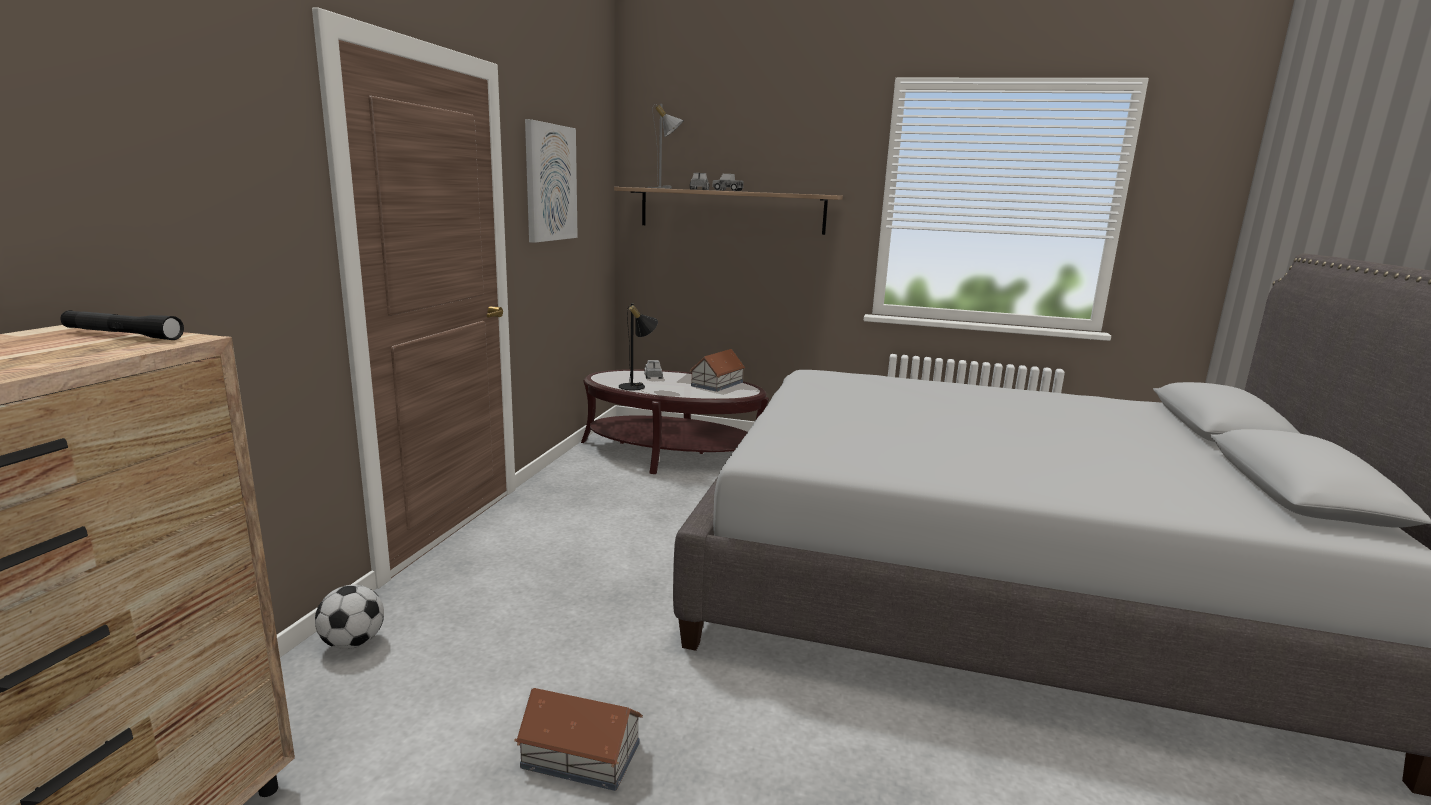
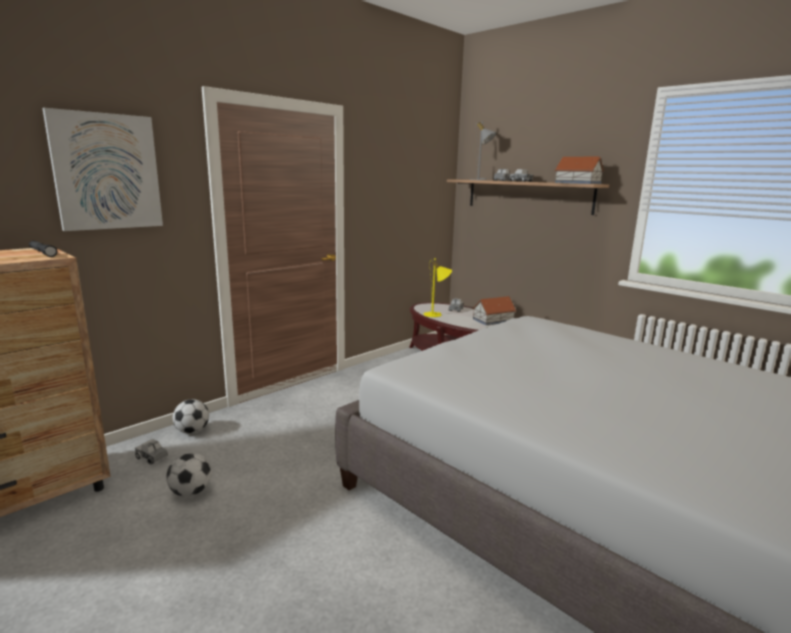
camera: 30 degrees right, 0 degrees up
(321, 706) = (152, 457): none -> toy truck
(459, 733) = (191, 492): none -> football
(550, 183) = (388, 177): picture -> picture (107, 172)
(582, 755) = (232, 526): toy house -> toy house (577, 183)
(637, 386) = (436, 315): black table lamp -> yellow table lamp

